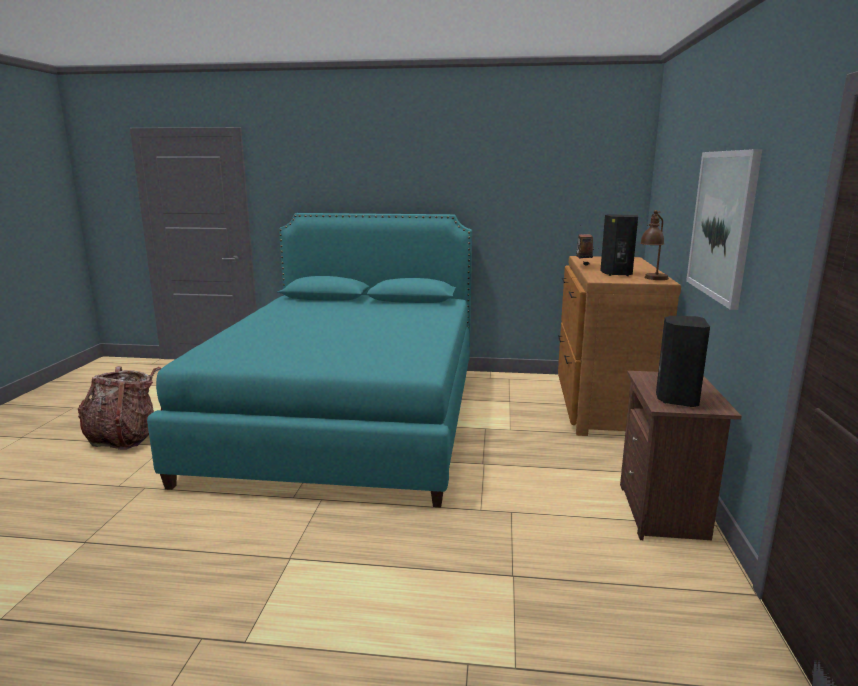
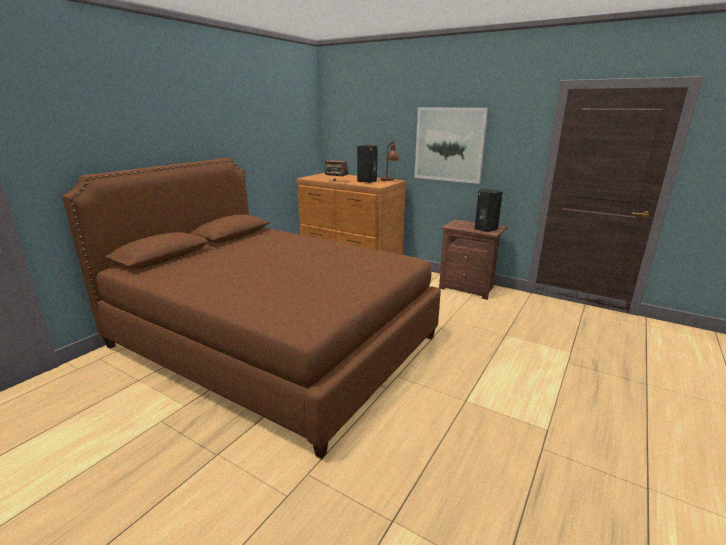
camera: 65 degrees left, 5 degrees up
(124, 438) = (156, 491): backpack -> none
(348, 417) = (273, 342): turquoise bed -> brown bed

